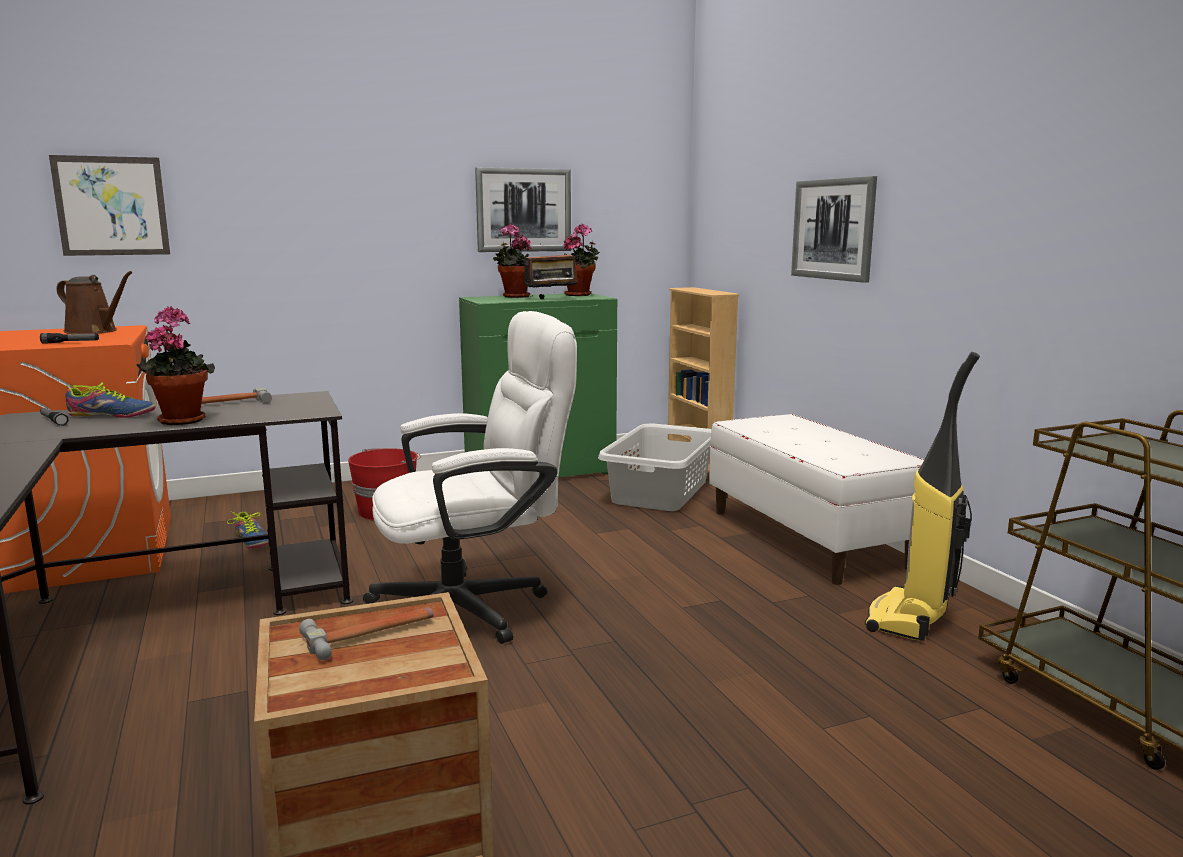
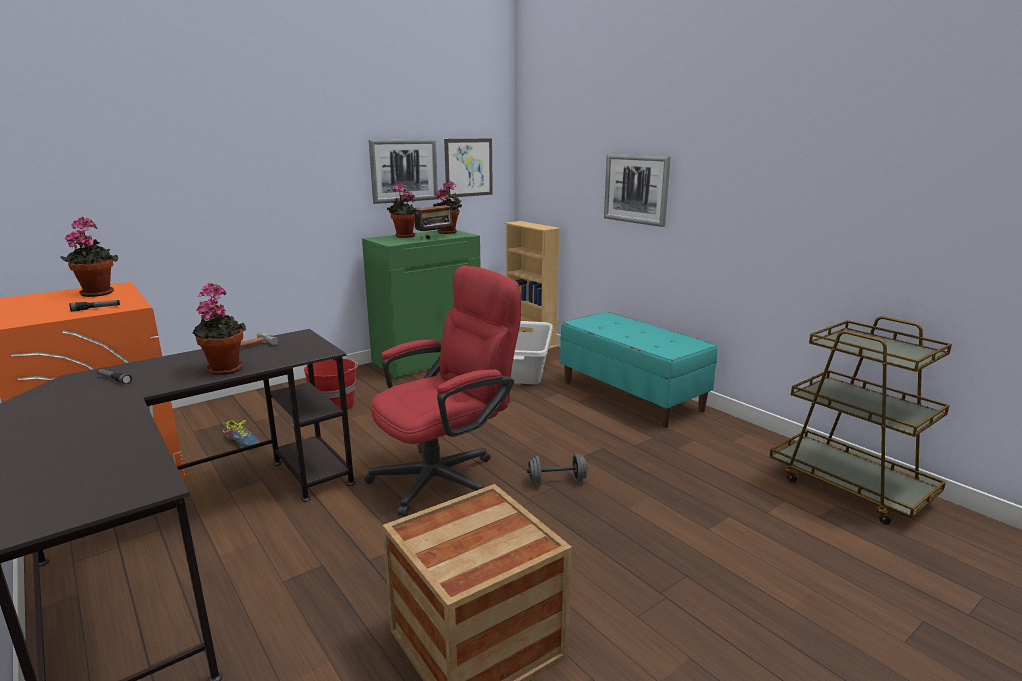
camera: 15 degrees left, 5 degrees up
(94, 331) = (97, 293): brown watering can -> potted plant
(111, 206) = (82, 182): picture -> picture (468, 167)
(112, 415) = (158, 368): shoe -> none
(371, 634) = (468, 524): hammer -> none
(474, 608) = (446, 476): white office chair -> red office chair
(625, 633) = (556, 481): none -> grey dumbbell
(807, 538) = (631, 395): white bench -> turquoise bench
(909, 619) = (718, 447): vacuum cleaner -> none

